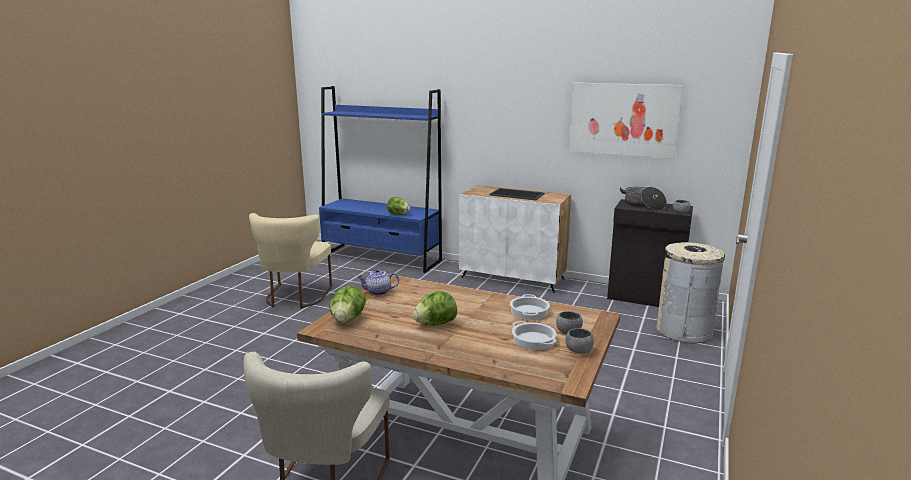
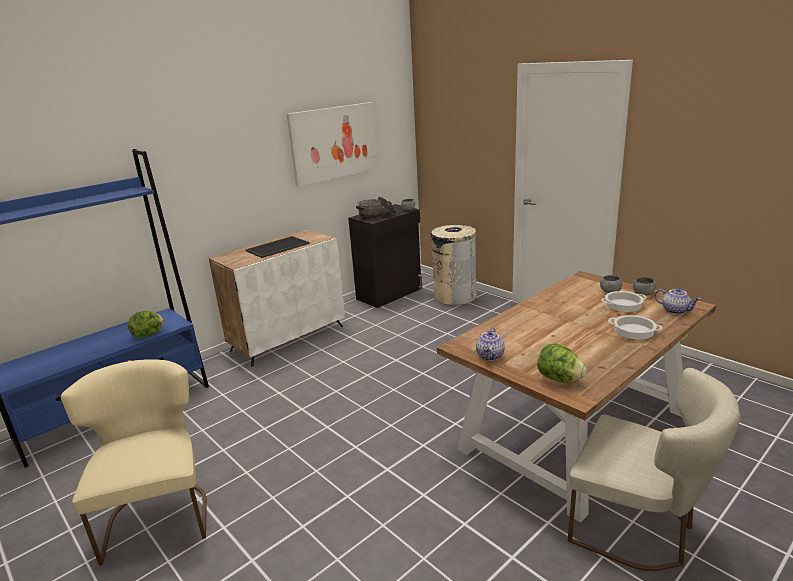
camera: 65 degrees left, 5 degrees up
(295, 298) = (158, 513): beige chair -> beige chair turned 135 degrees counterclockwise
(435, 324) = (582, 337): lettuce -> none
(529, 312) = (567, 297): cooking pot -> cooking pot (634, 331)
(542, 370) = (675, 310): none -> teapot

